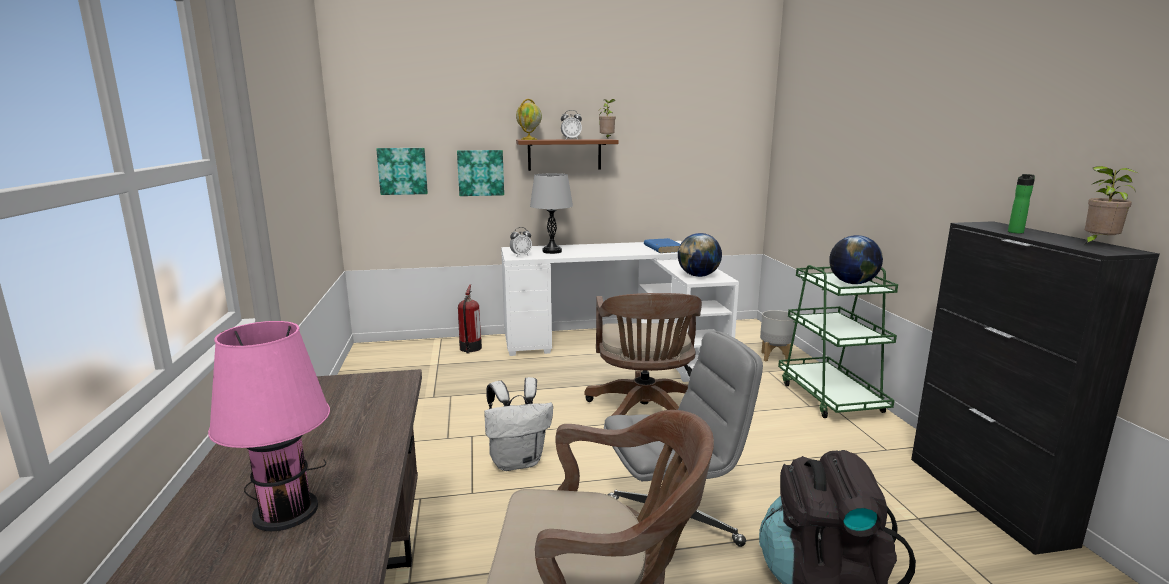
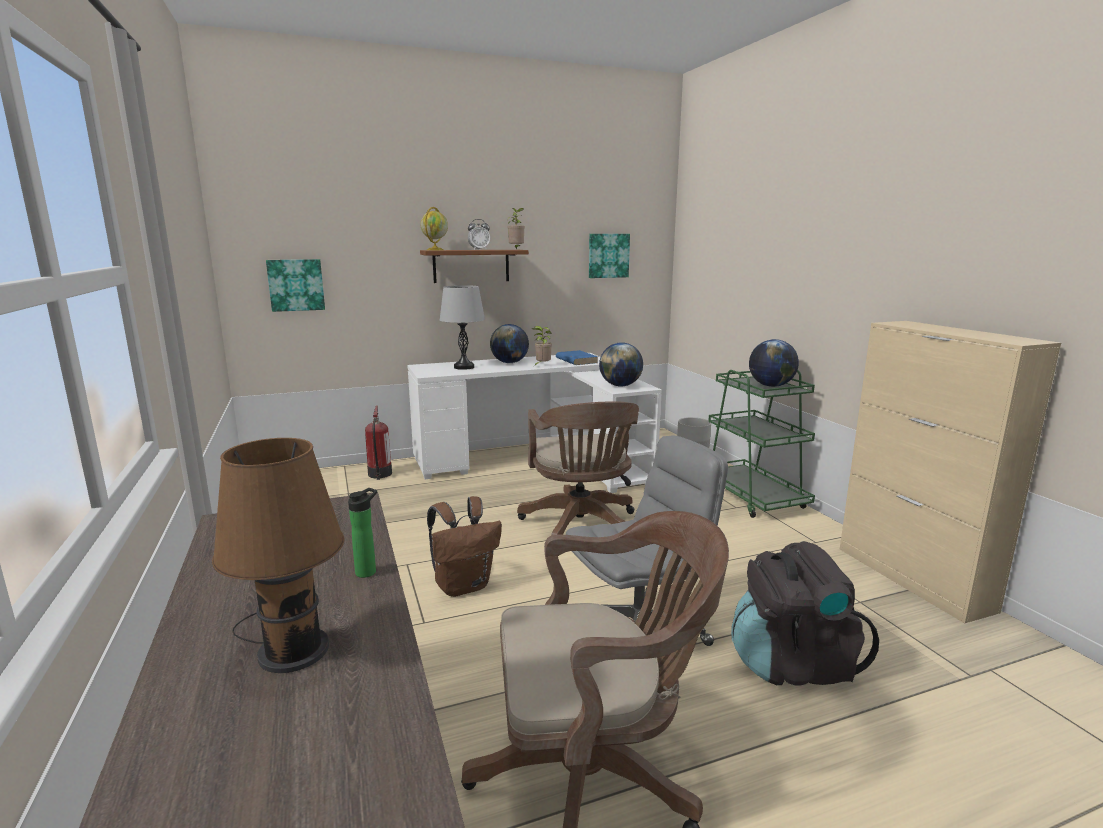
camera: 10 degrees left, 0 degrees up
(285, 508) = (291, 647): pink table lamp -> brown table lamp
(480, 172) = (383, 286): picture -> picture (608, 255)
(517, 461) = (464, 586): white backpack -> brown backpack
(521, 256) = (433, 373): alarm clock -> none
(597, 248) = (510, 363): none -> globe
(987, 499) = (913, 578): black cabinet -> beige cabinet
(1016, 232) = (933, 328): bottle -> bottle (368, 571)
(1097, 244) = (1007, 336): potted plant -> potted plant (542, 366)

